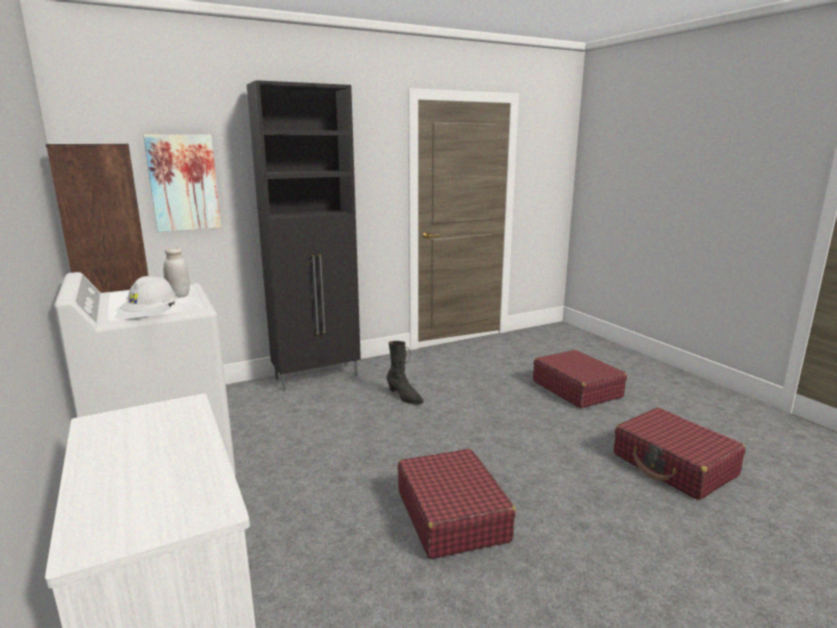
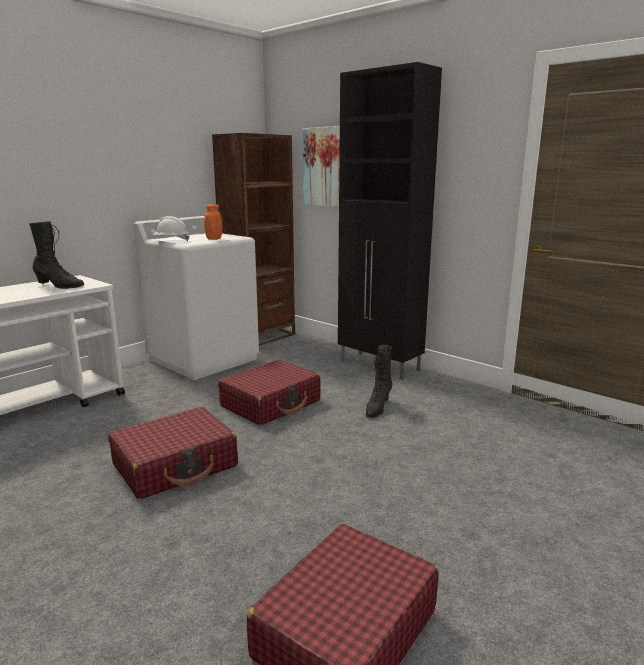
camera: 70 degrees right, 0 degrees up
(155, 431) = (59, 286): none -> black boot
(179, 295) = (214, 239): white jar -> orange jar
(576, 389) = (529, 520): red suitcase -> red suitcase (271, 404)

